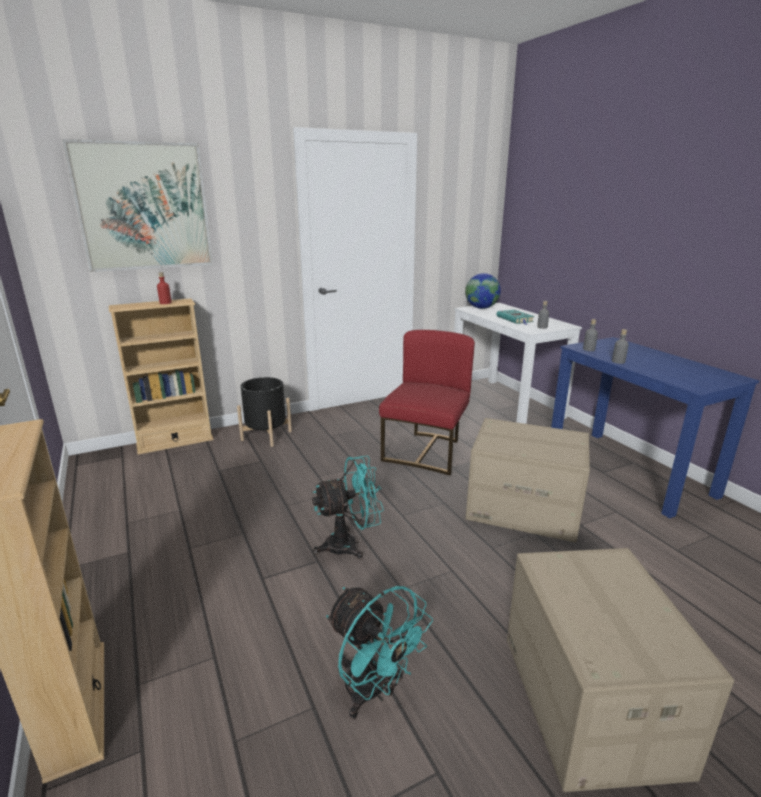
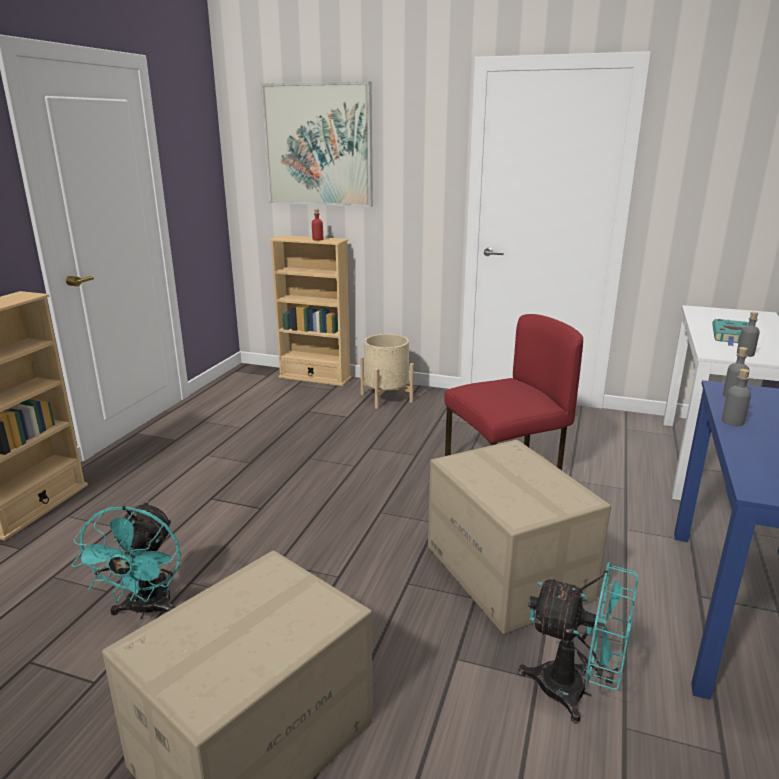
camera: 45 degrees right, 0 degrees up
(266, 435) = (386, 398): black planter -> beige planter
(349, 544) = (300, 510): turquoise fan -> turquoise fan (576, 691)
(481, 308) = (721, 313): globe -> none

